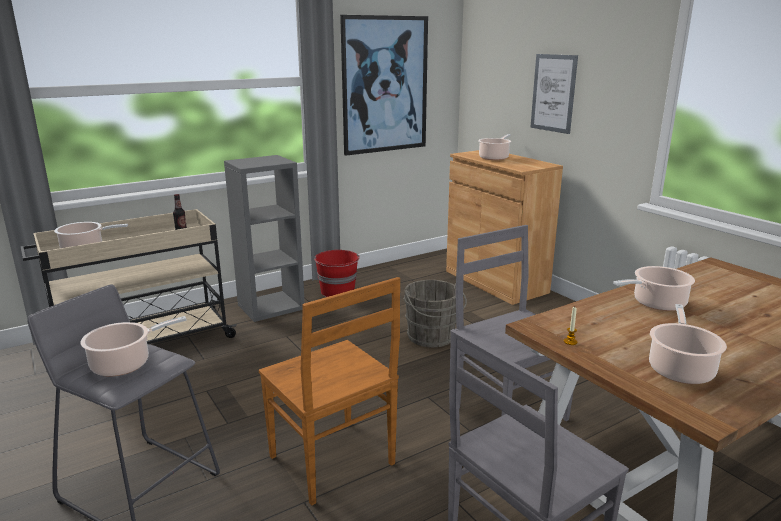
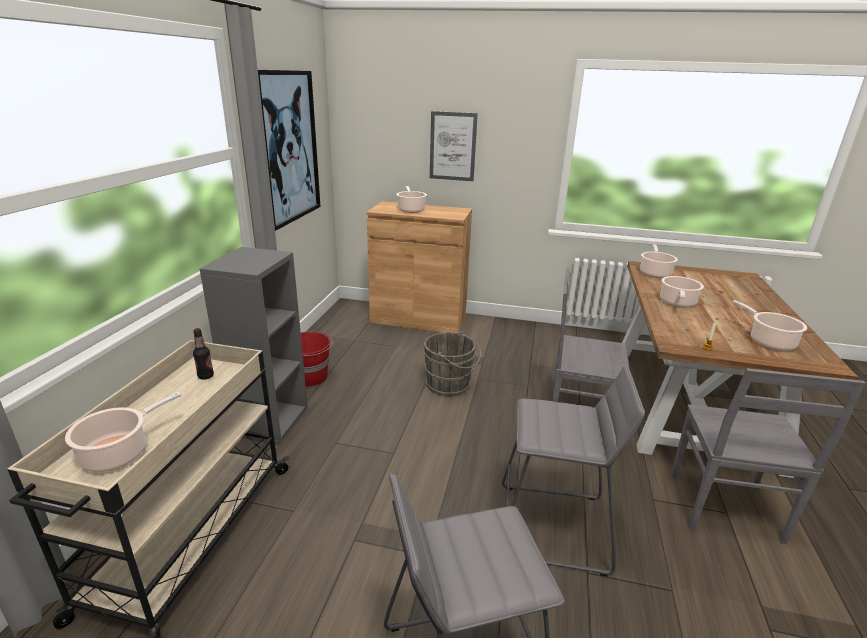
camera: 45 degrees left, 5 degrees up
(125, 364) = (482, 553): cooking pot -> cooking pot (655, 273)
(333, 462) = (553, 527): brown chair -> grey stool

